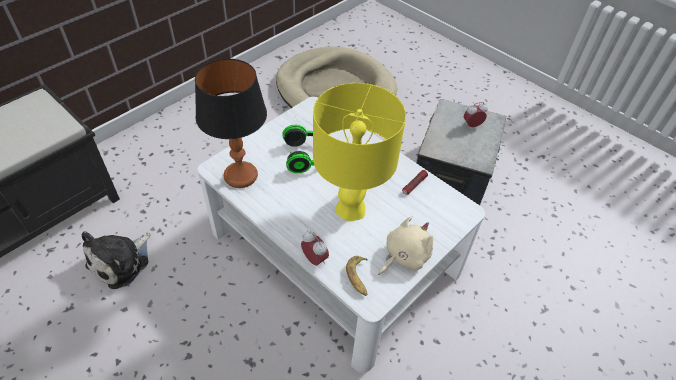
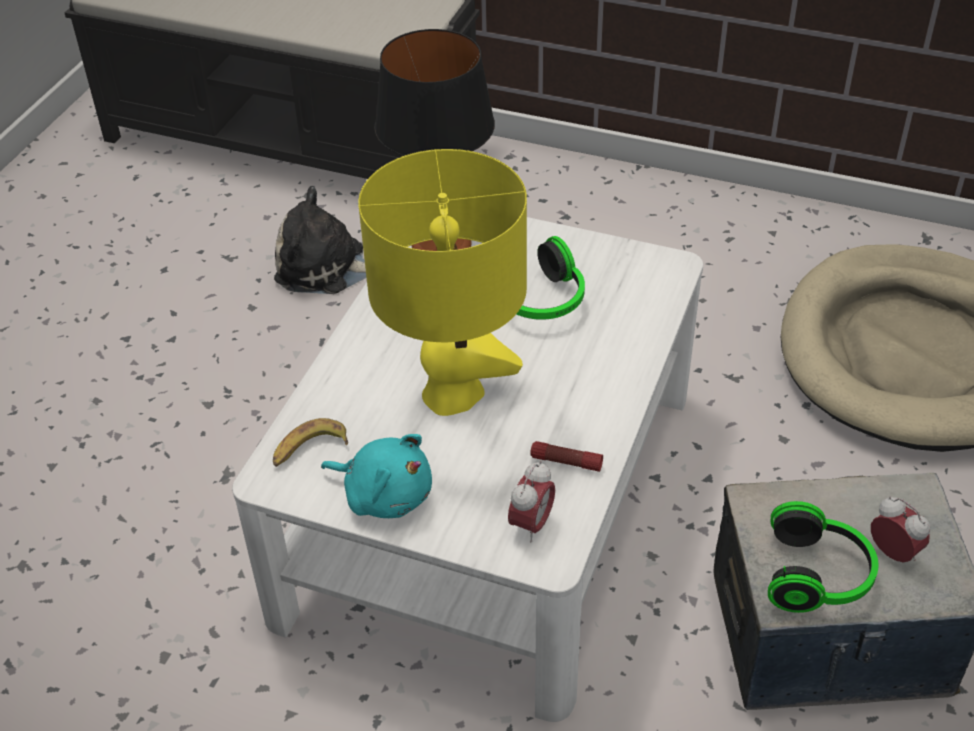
camera: 70 degrees right, 5 degrees down
(314, 259) = (319, 386): alarm clock -> alarm clock (531, 524)
(404, 256) = (385, 494): beige plush toy -> turquoise plush toy
(474, 148) = (818, 576): none -> headphones

